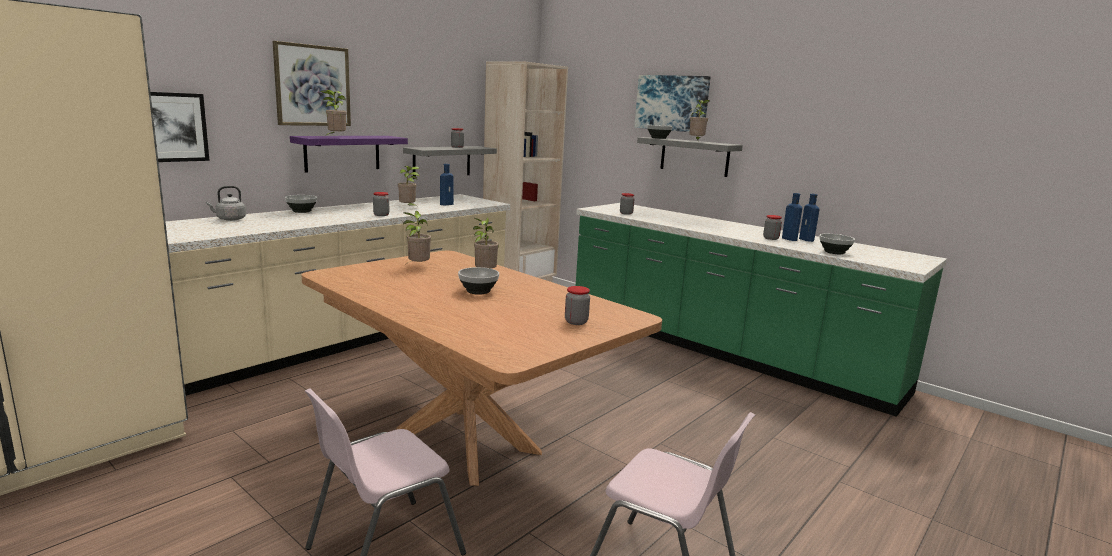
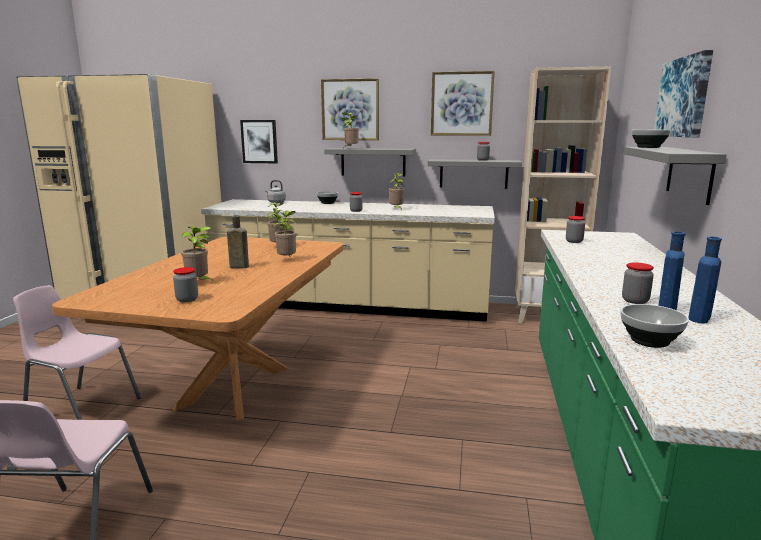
camera: 60 degrees right, 0 degrees up
(342, 153) = (373, 162): purple shelf -> grey shelf
(429, 86) = (461, 104): none -> picture
(447, 204) = (438, 211): blue bottle -> none
(478, 291) = (237, 267): bowl -> brown bottle
(696, 141) = (668, 150): potted plant -> potted plant (199, 283)

